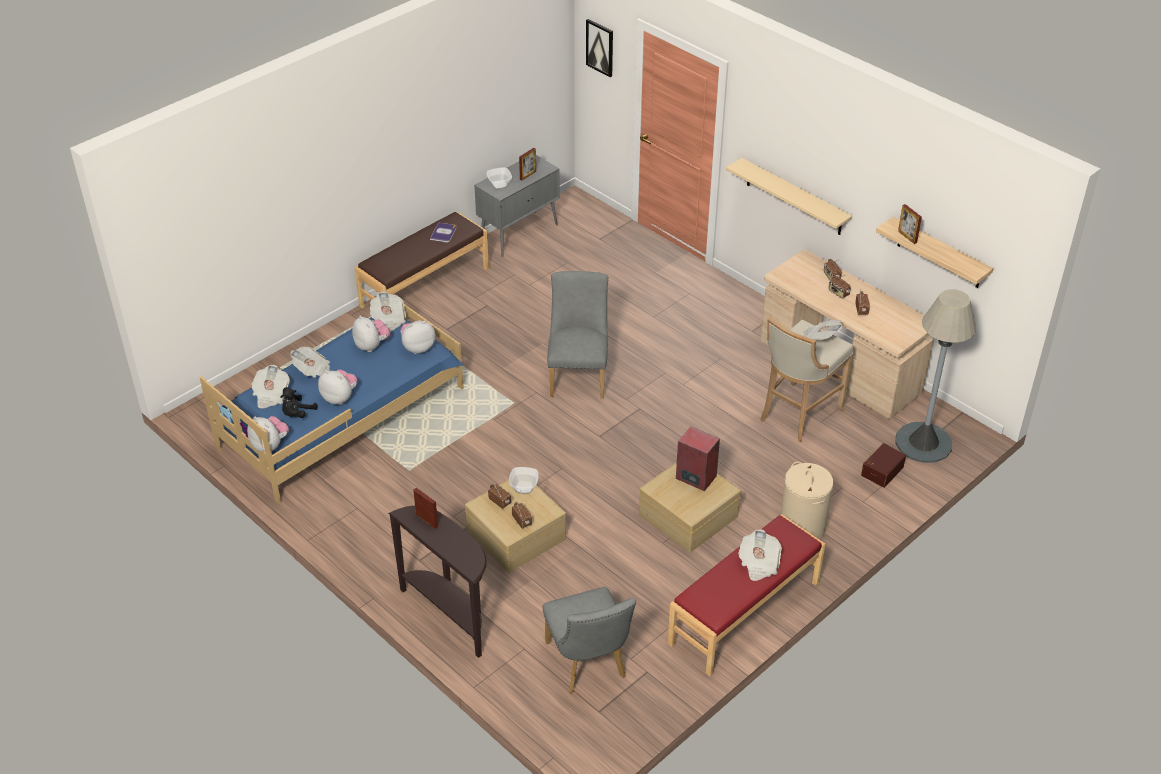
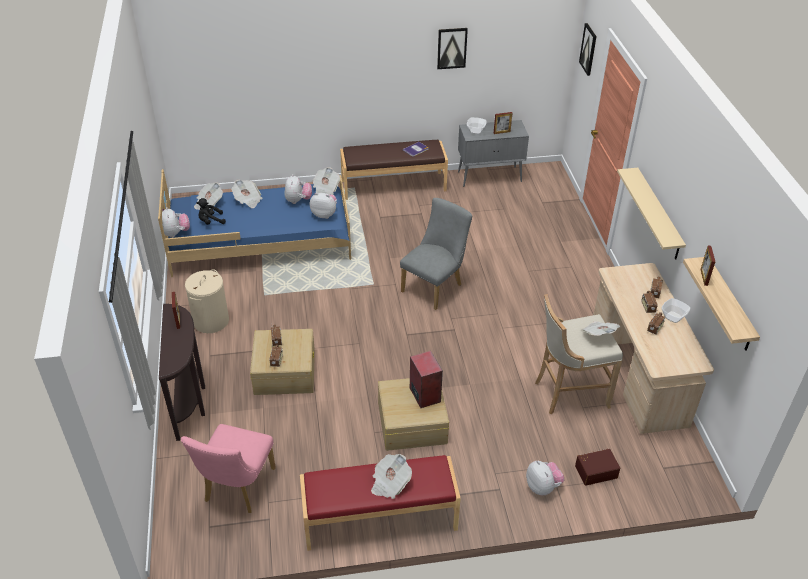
camera: 35 degrees right, 0 degrees up
(340, 398) = (245, 223): plush toy -> plush toy (543, 487)
(455, 97) = (451, 48): none -> picture
(523, 488) = (301, 339): bowl -> bowl (672, 317)
(588, 664) = (237, 489): grey chair -> pink chair
(802, 526) = (488, 478): beige laundry basket -> beige laundry basket (211, 321)
(923, 443) = (654, 468): grey floor lamp -> none

